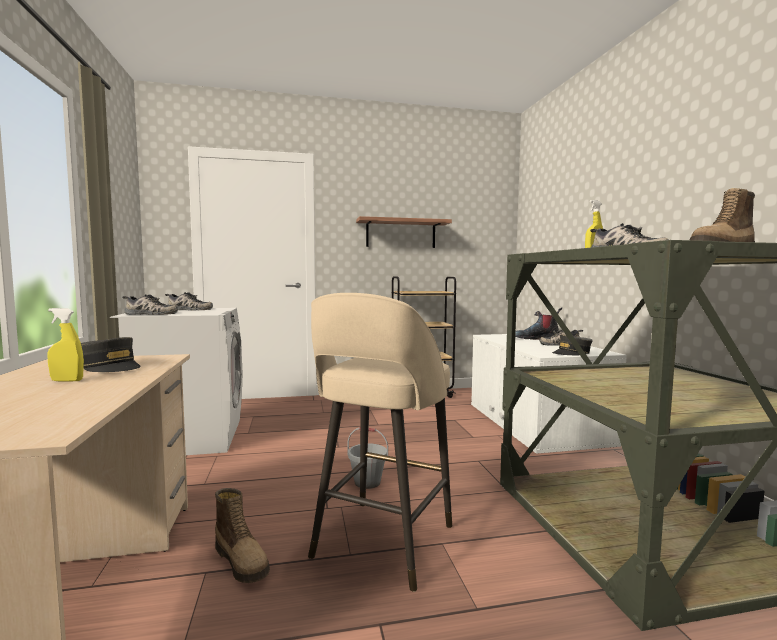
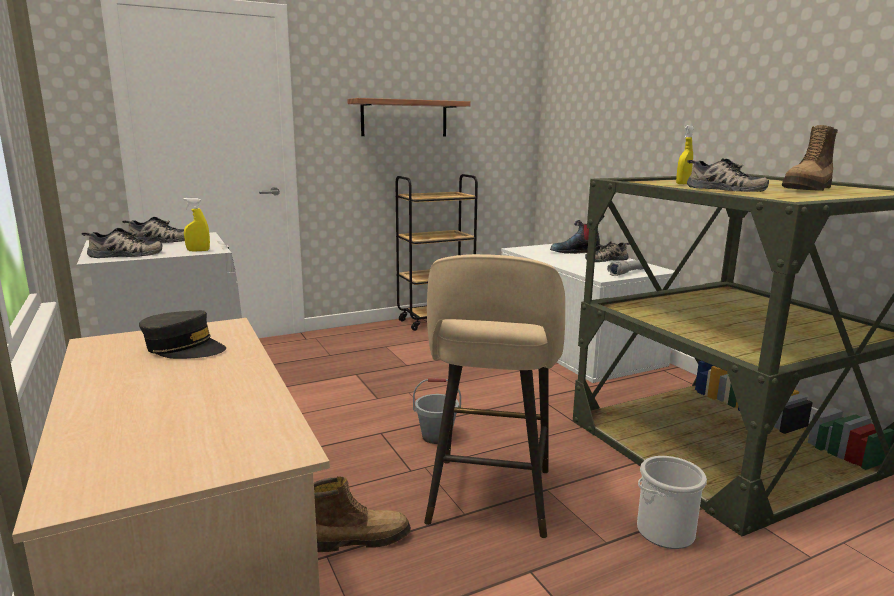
camera: 15 degrees left, 10 degrees up
(67, 380) = (169, 376): yellow spray bottle -> yellow spray bottle (198, 250)
(242, 561) = (358, 539): boot -> boot turned 45 degrees counterclockwise
(548, 609) = (665, 532): none -> bucket
(572, 353) = (627, 273): grey cap -> grey flashlight

